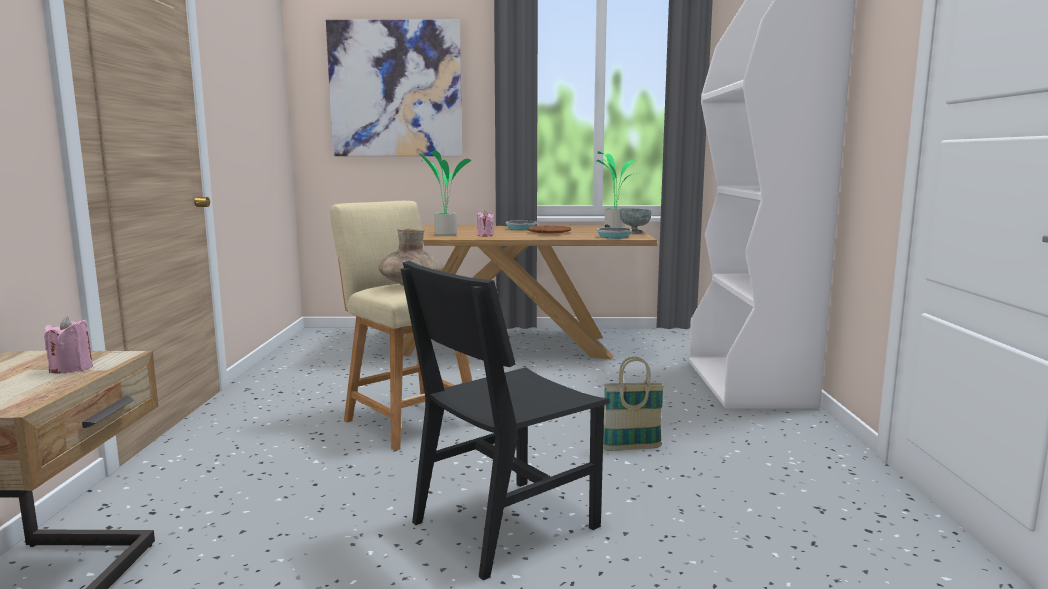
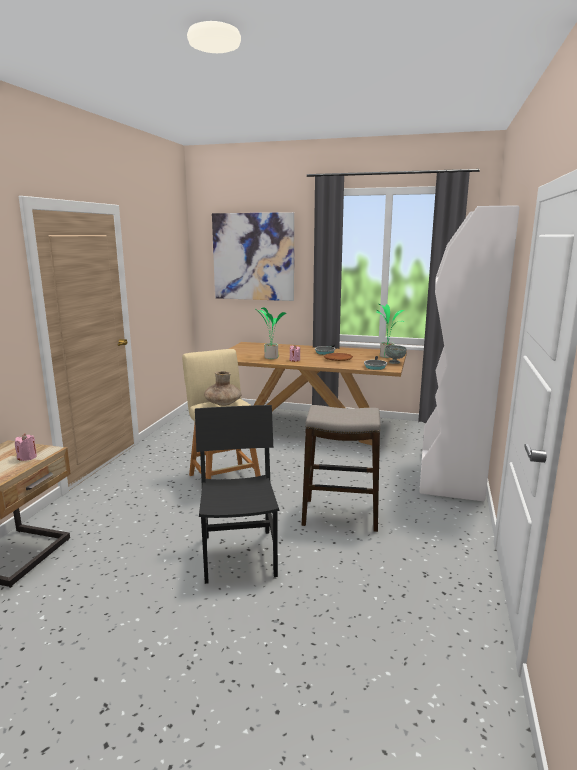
camera: 15 degrees right, 5 degrees up
(505, 524) = (239, 555): black chair -> black chair turned 105 degrees clockwise
(631, 448) = (340, 515): basket -> stool

